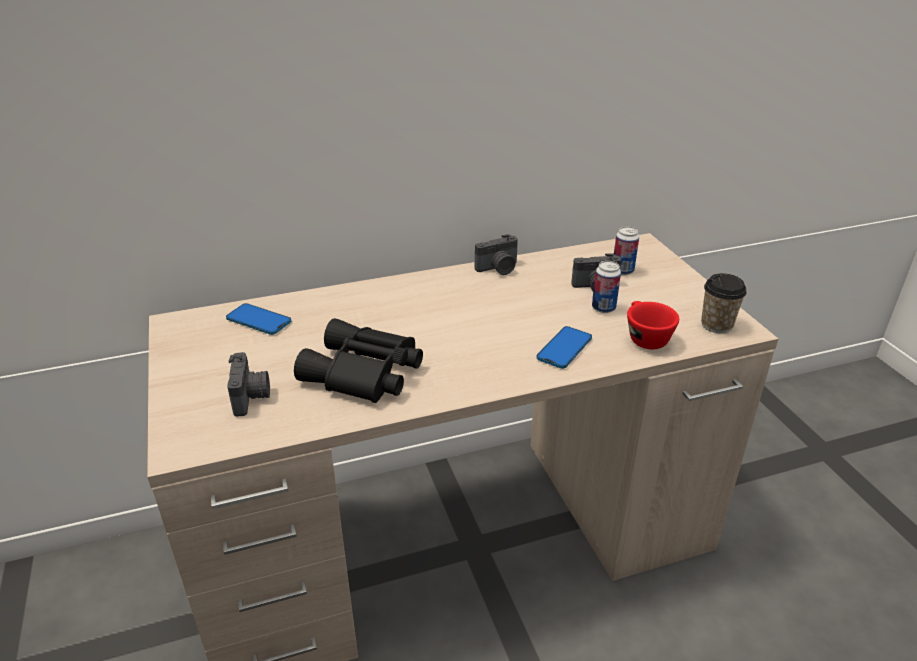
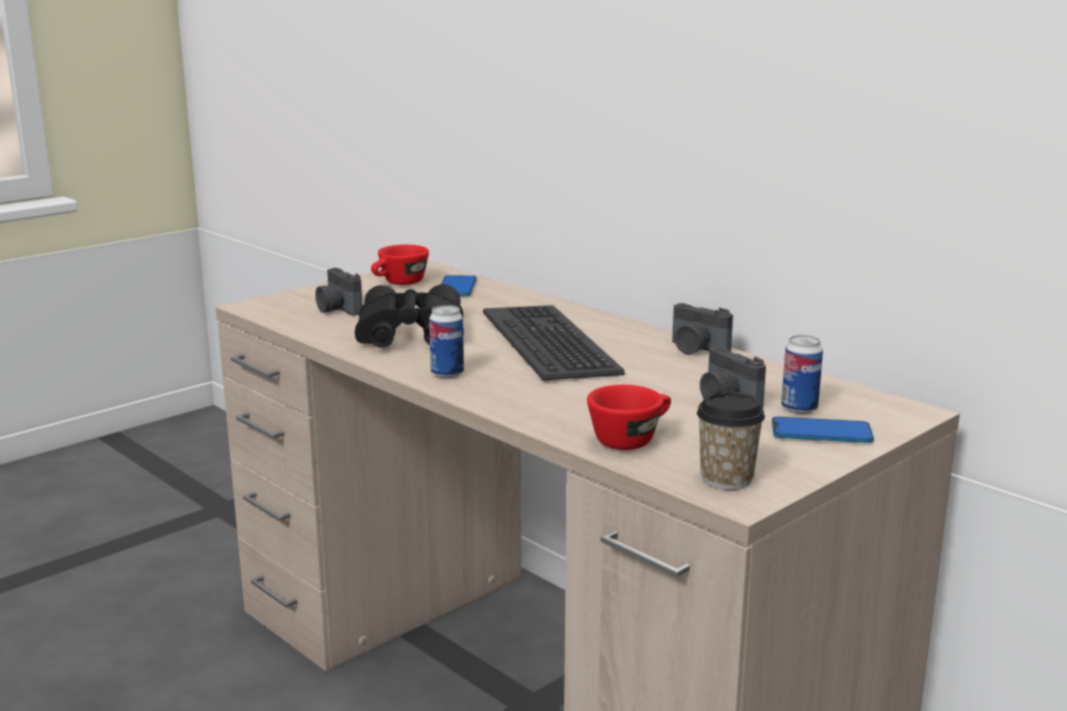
camera: 65 degrees right, 15 degrees down
(209, 346) = (399, 283): none -> red cup
(251, 397) = (337, 309): camera -> camera turned 90 degrees clockwise
(441, 316) = (550, 343): none -> keyboard
(564, 348) = (550, 402): phone -> phone (821, 433)
(603, 308) = (676, 410): can -> can (447, 374)

